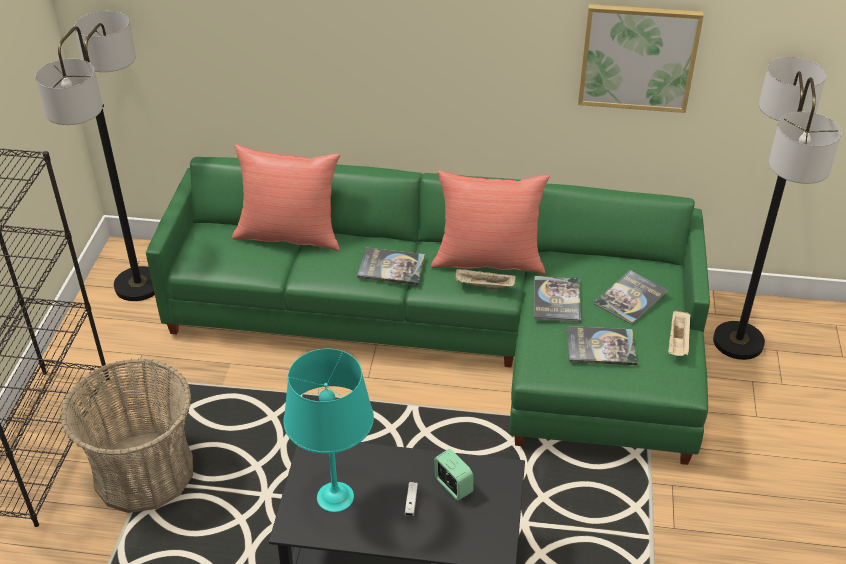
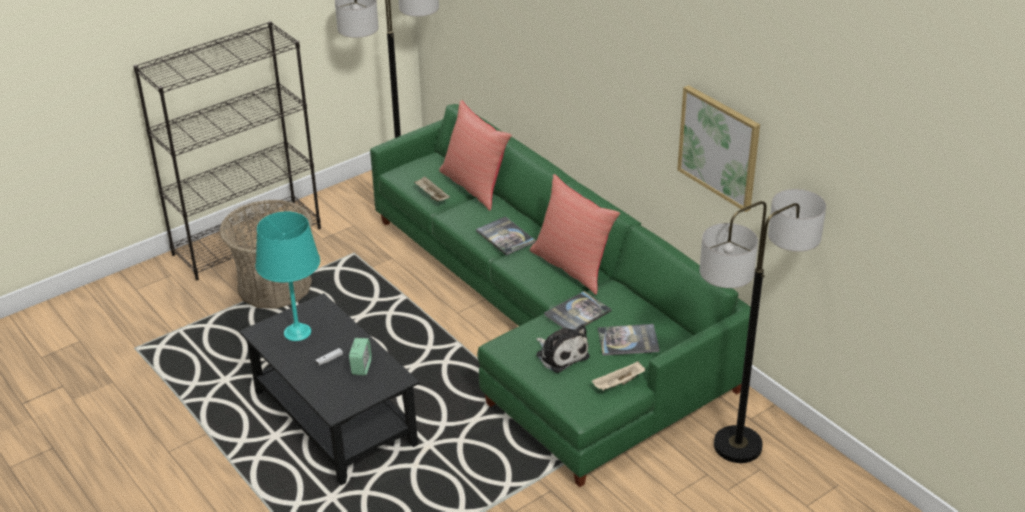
camera: 45 degrees right, 5 degrees down
(483, 286) = (544, 279): beige tray -> beige tray (431, 196)
(601, 347) = (561, 354): book -> plush toy

